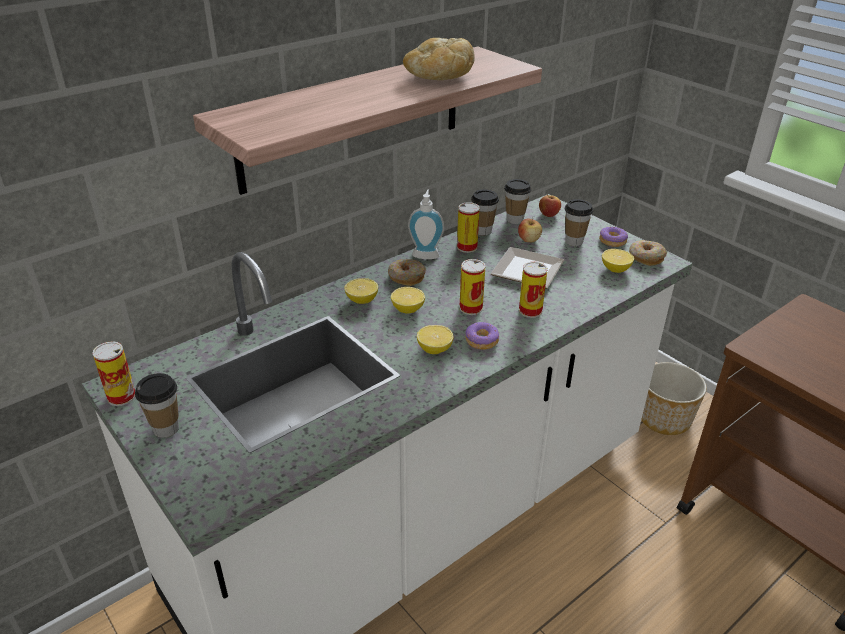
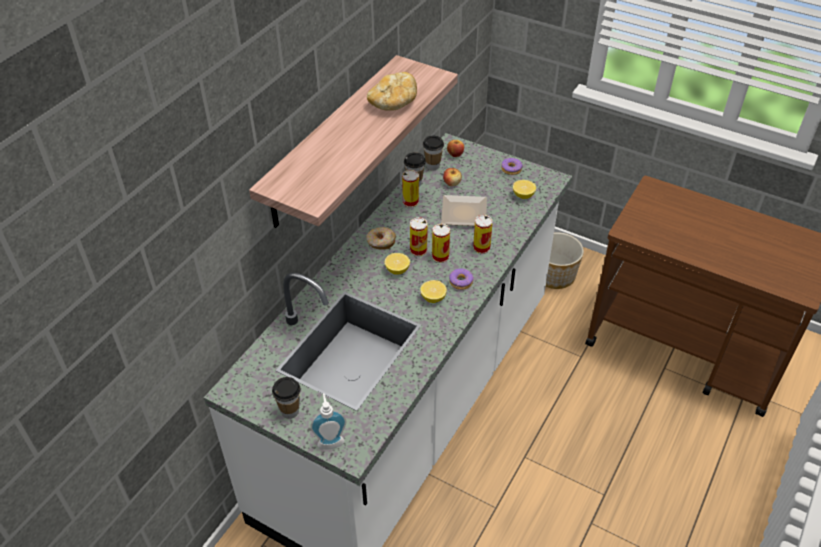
camera: 20 degrees left, 10 degrees up
(121, 396) = (241, 398): can -> can (418, 250)
(362, 300) = (360, 271): lemon -> none
(426, 254) = (384, 216): soap dispenser -> soap dispenser (330, 440)
(574, 241) = (484, 176): cup -> none
(645, 258) = (539, 179): donut -> none

